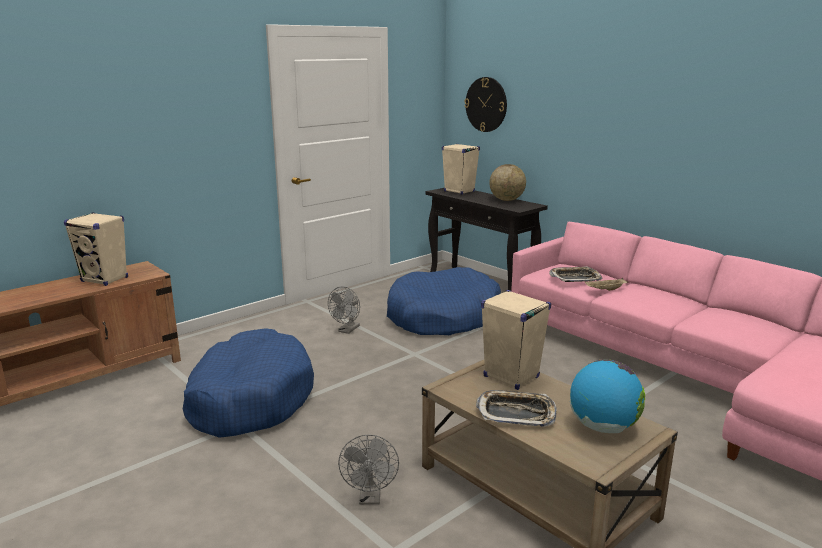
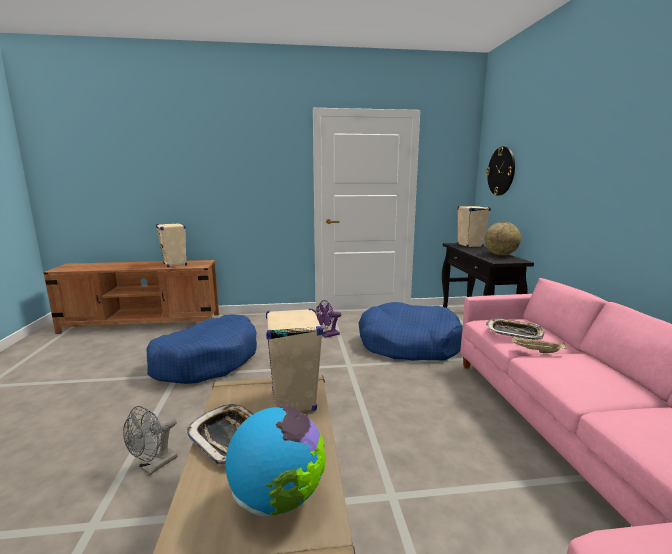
camera: 35 degrees right, 5 degrees down
(347, 330) = (327, 335): grey fan -> purple fan

